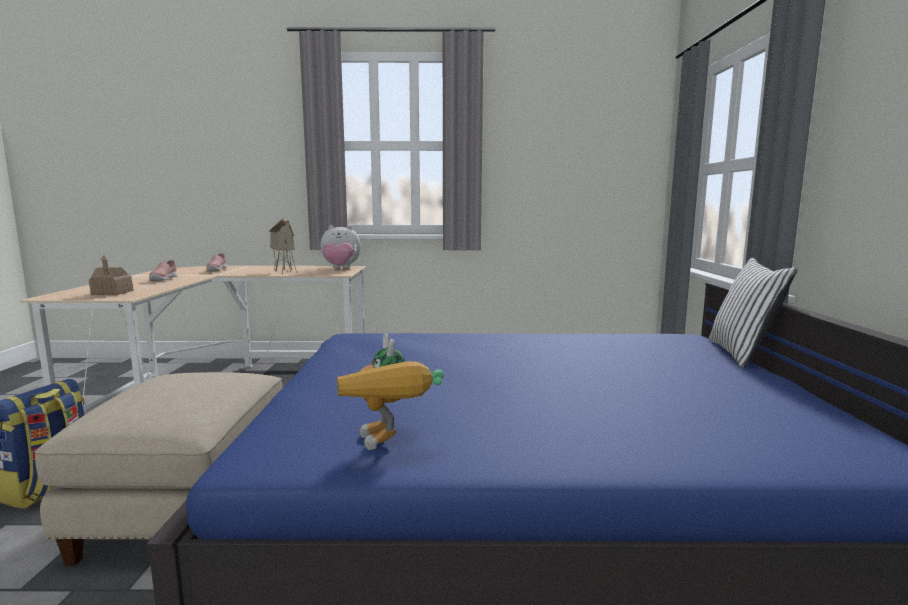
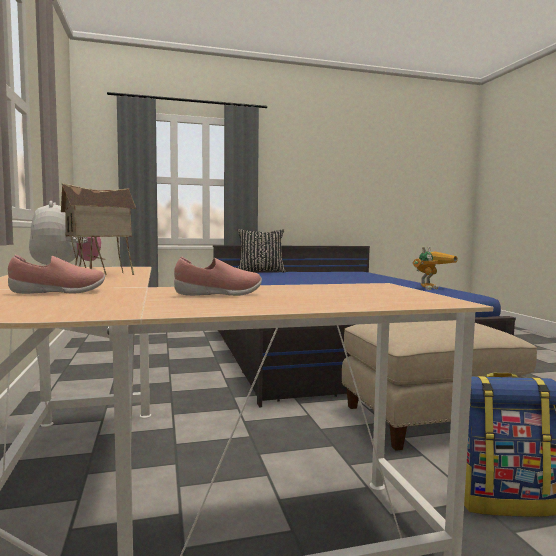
camera: 105 degrees left, 5 degrees down
(112, 293) = (367, 291): toy house -> none
(742, 353) = (260, 271): white pillow -> black pillow

